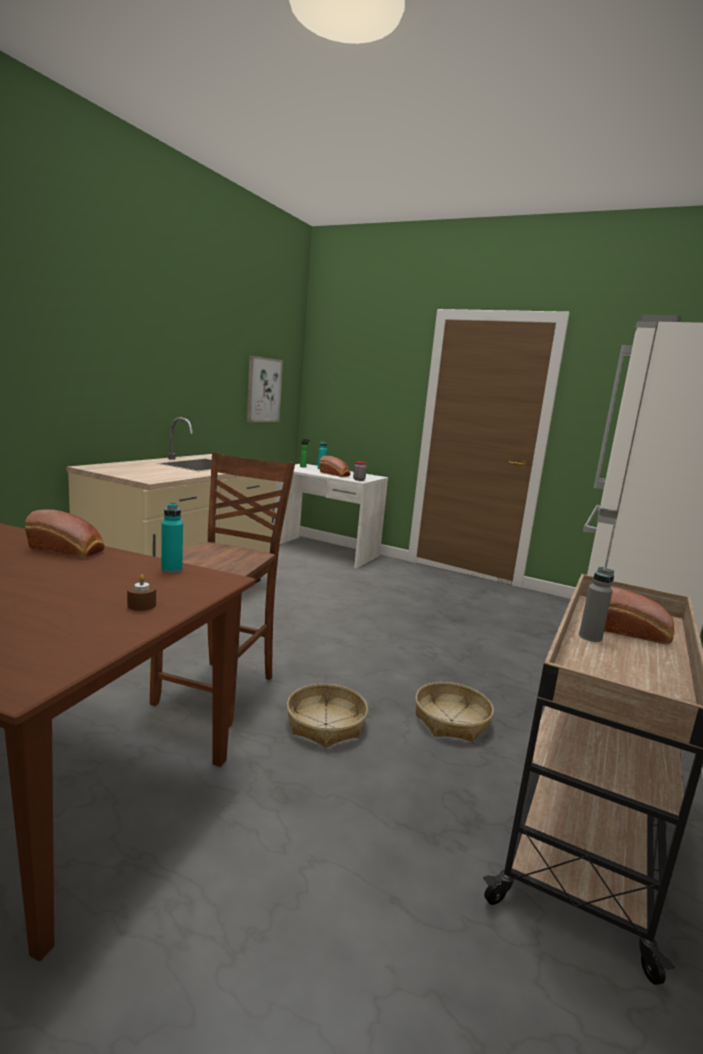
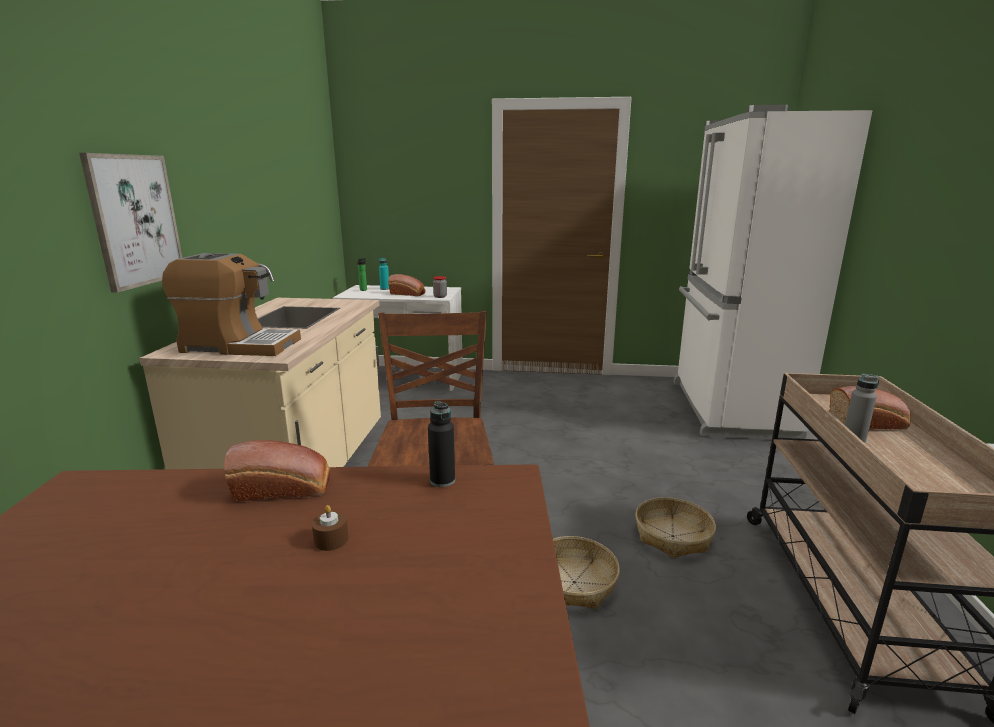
camera: 20 degrees left, 5 degrees up
(136, 471) = (239, 346): none -> coffee machine
(141, 605) = (486, 547): brown candle -> brown candle (331, 540)
(171, 570) = (442, 480): turquoise bottle -> black bottle
(263, 390) = (308, 208): picture -> picture (135, 220)

